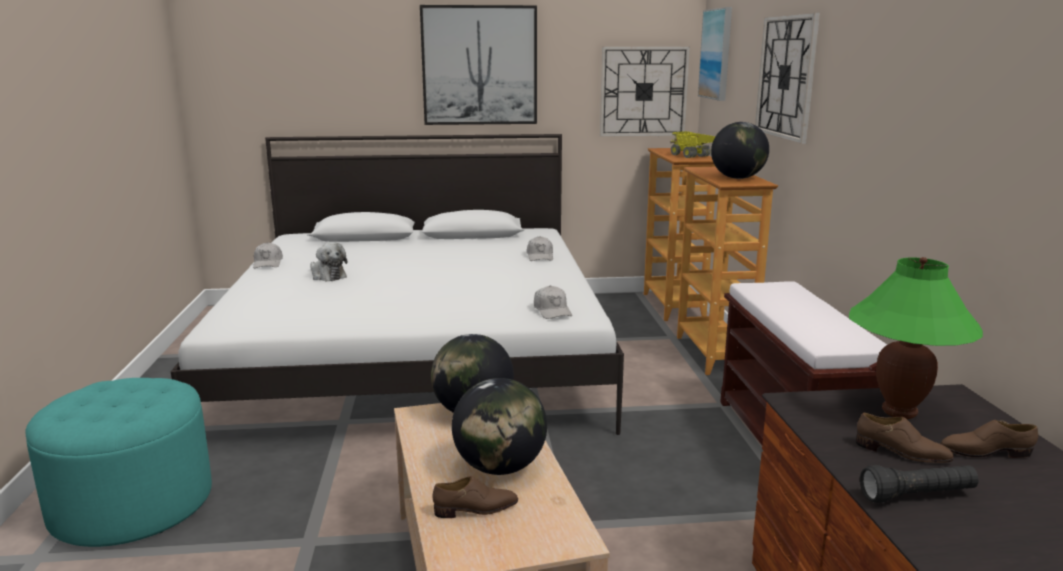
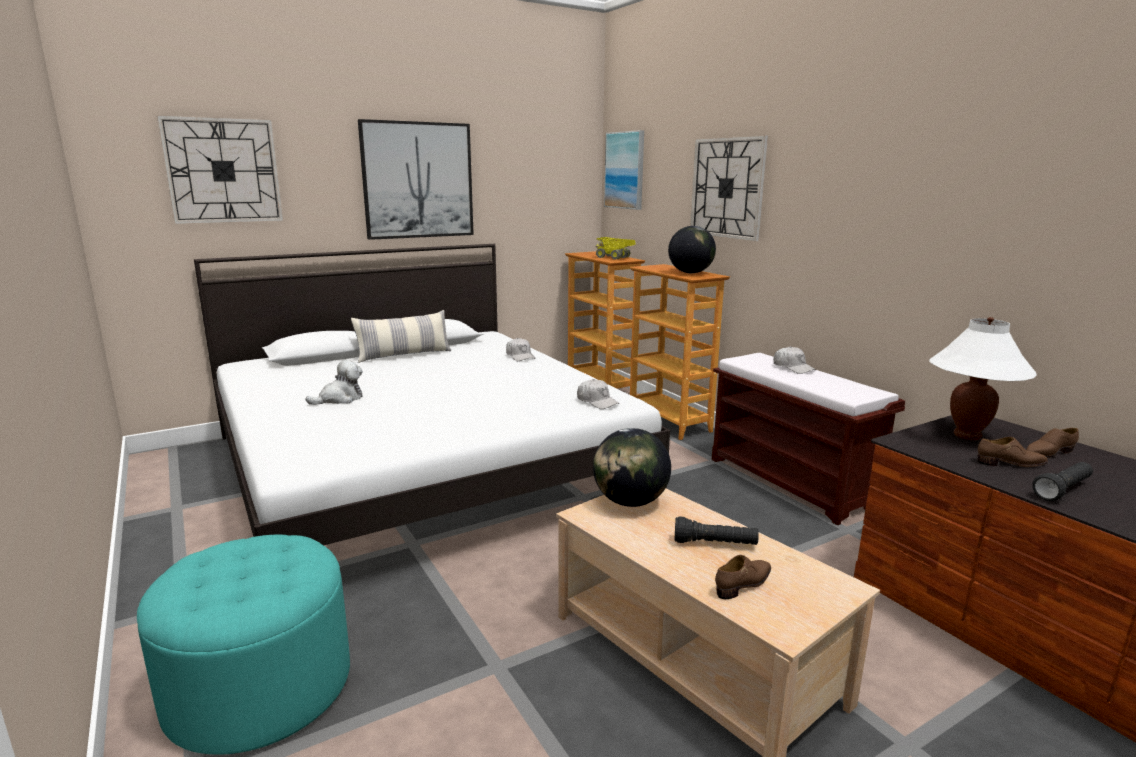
camera: 25 degrees left, 0 degrees up
(268, 263) = (253, 395): white cap -> white cap (793, 368)
(327, 276) = (340, 399): plush toy -> plush toy turned 60 degrees counterclockwise
(433, 243) = (404, 355): none -> pillow
(500, 468) = (715, 544): globe -> black flashlight
(643, 91) = (559, 203): wall clock -> wall clock (223, 171)
(899, 412) = (967, 435): green table lamp -> white table lamp

